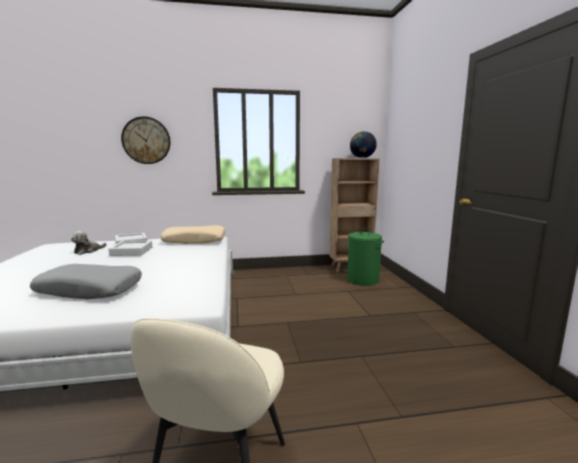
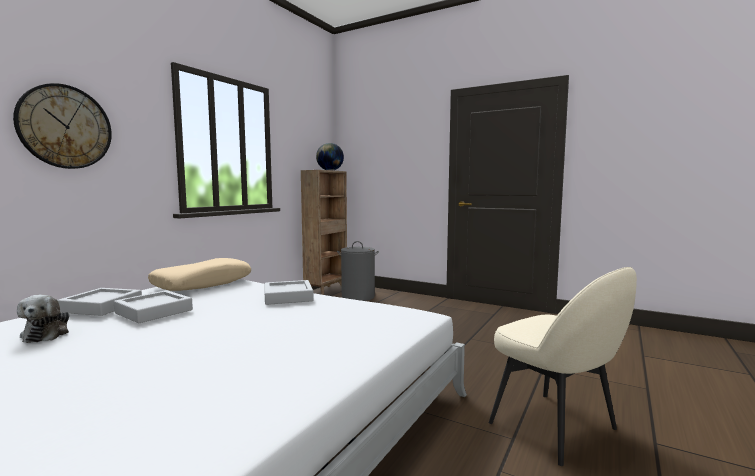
camera: 50 degrees left, 5 degrees down
(90, 290) = (276, 349): grey pillow -> none
(198, 262) = (288, 297): none -> grey tray
(363, 280) = (358, 297): green laundry basket -> grey laundry basket

